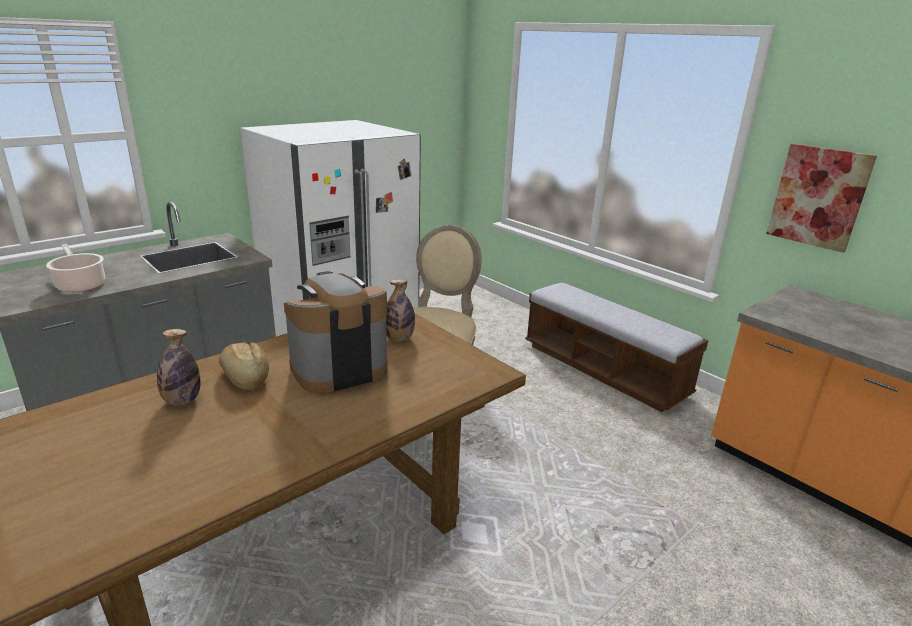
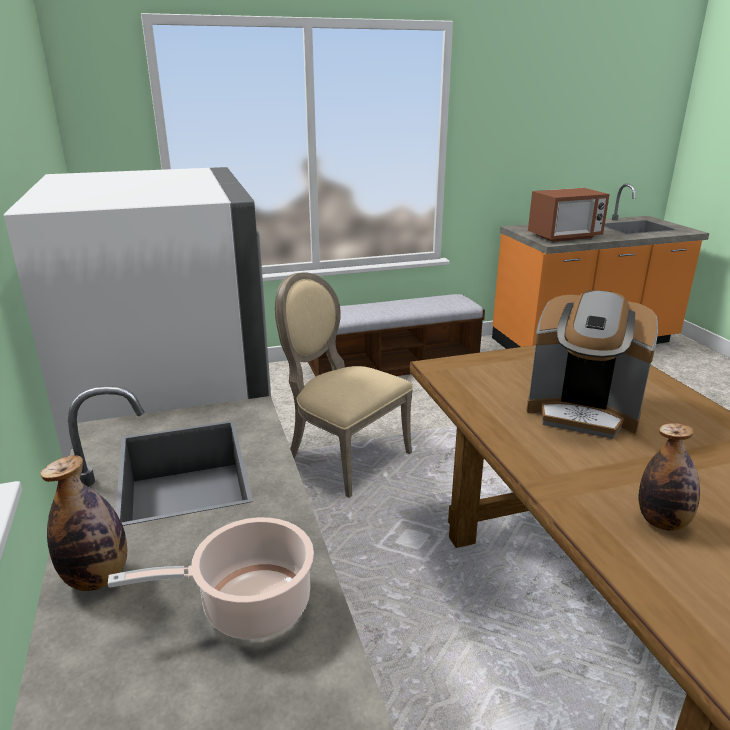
camera: 65 degrees left, 0 degrees up
(244, 377) = (599, 472): bread -> none
(338, 369) = (582, 412): coffee machine -> coffee machine turned 60 degrees counterclockwise
(399, 338) = (515, 372): bottle -> bottle (97, 577)
(809, 320) = (564, 237): none -> microwave
(818, 197) = (503, 155): picture -> none

